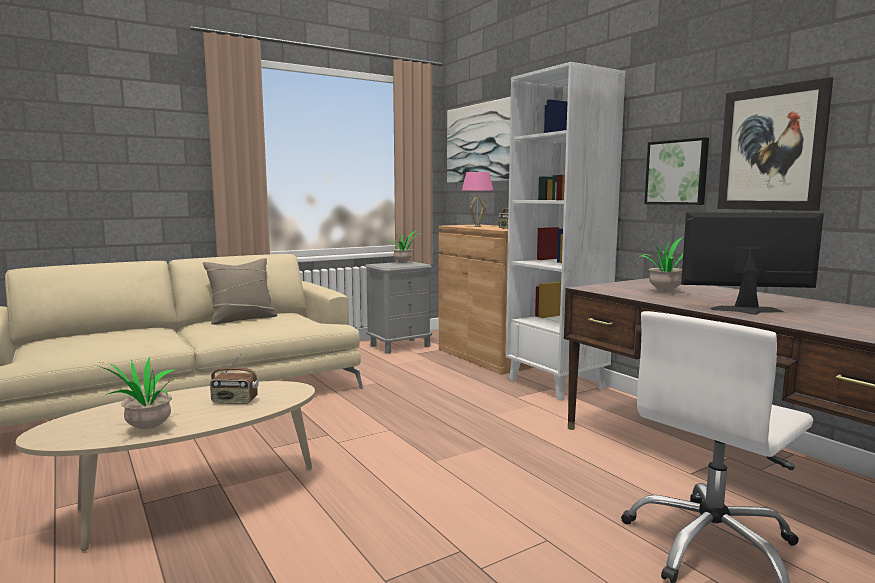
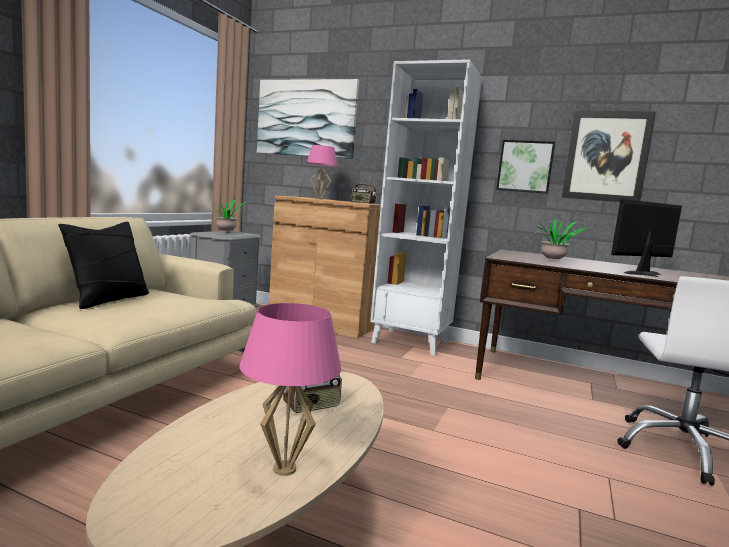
camera: 35 degrees left, 0 degrees up
(145, 429) = (284, 469): potted plant -> pink table lamp
(242, 319) = (108, 299): beige pillow -> black pillow

